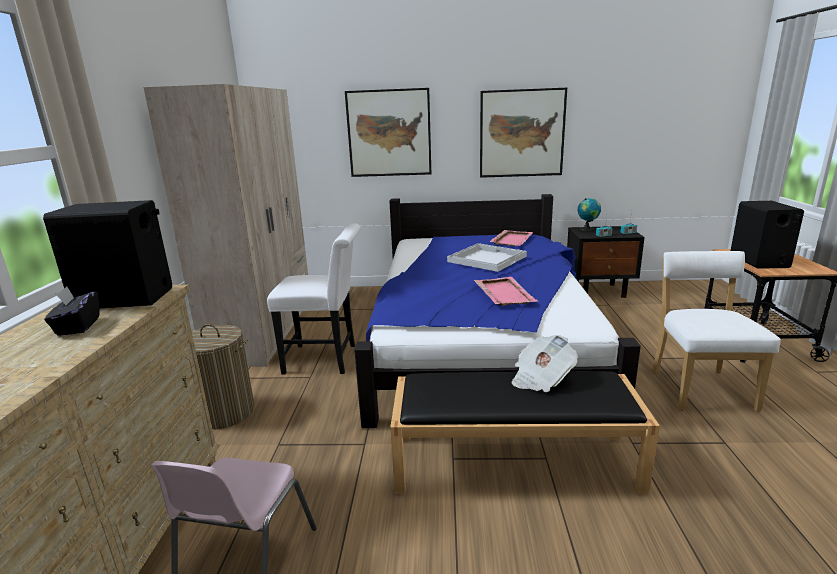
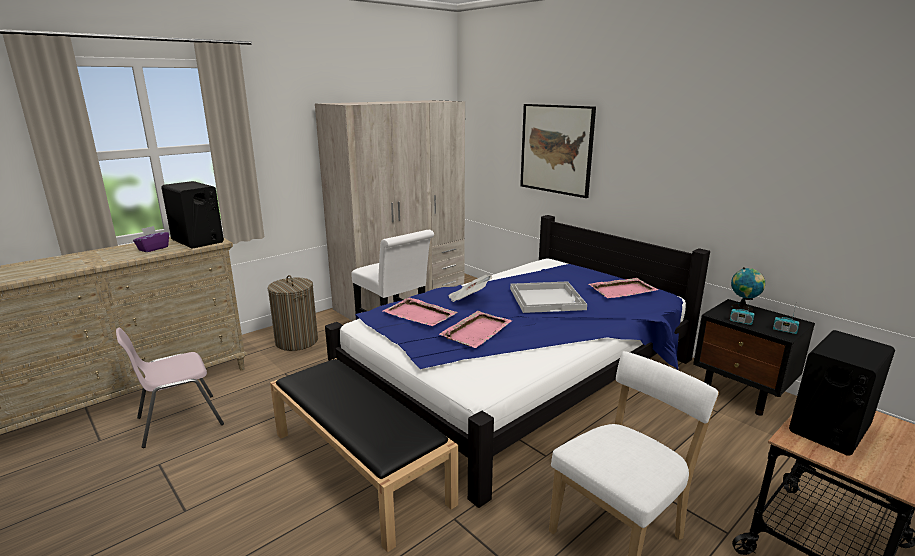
camera: 45 degrees right, 0 degrees up
(78, 326) = (153, 248): black tissue box -> purple tissue box
(435, 301) = (420, 315): none -> pink tray
(521, 133) = (686, 169): picture -> none
(541, 378) = (384, 406): newspaper -> newspaper (468, 299)

